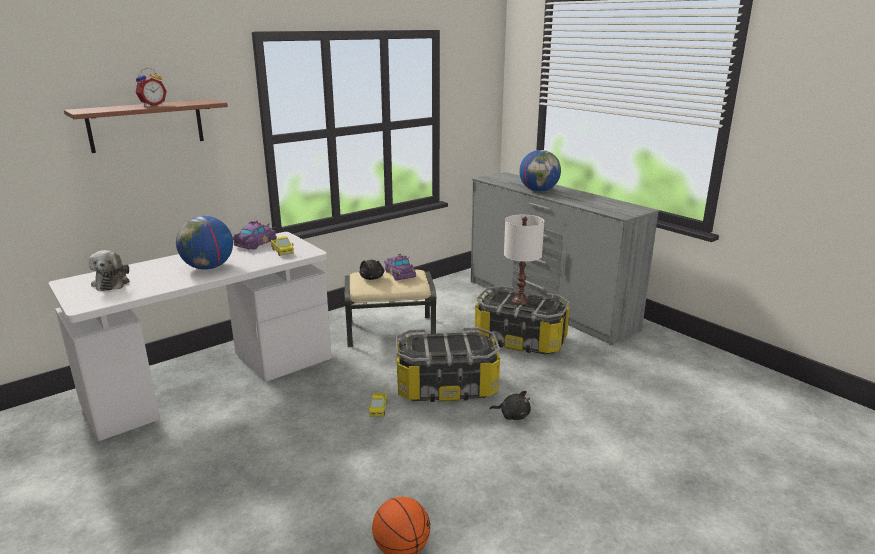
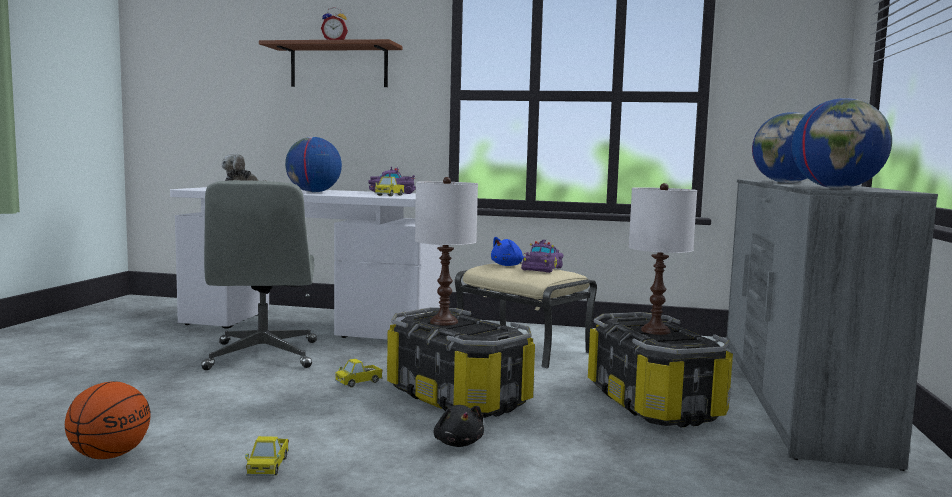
camera: 50 degrees right, 15 degrees down
(264, 427) = (263, 356): none -> grey office chair
(372, 278) = (508, 265): black plush toy -> blue plush toy
(432, 345) = (444, 322): none -> white table lamp
(484, 488) = (268, 467): none -> toy truck
(615, 210) = (836, 188): none -> globe

